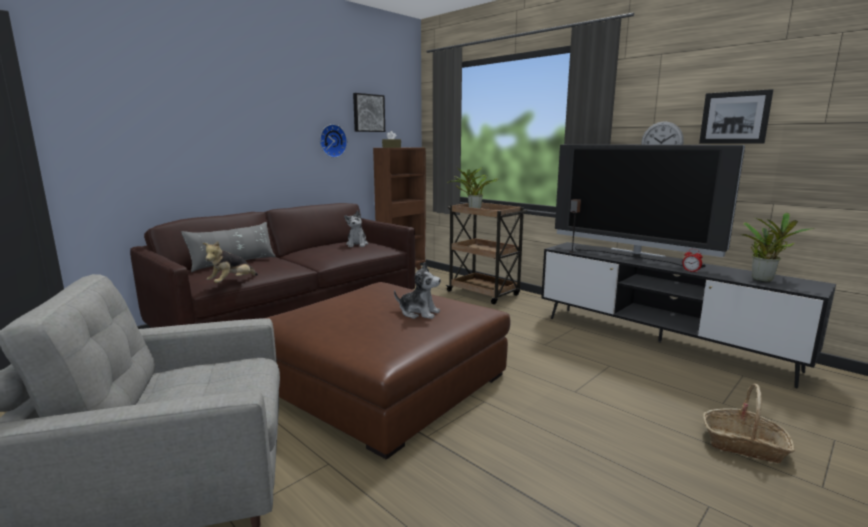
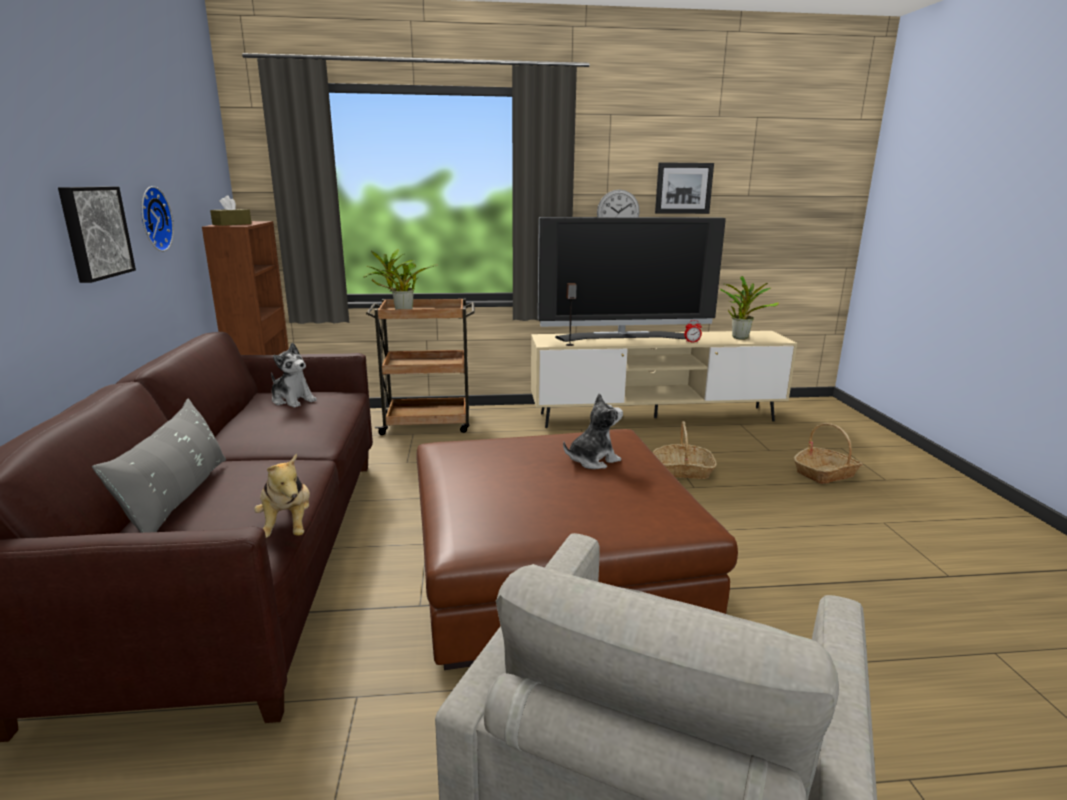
camera: 50 degrees left, 5 degrees up
(368, 113) = (181, 162): picture -> picture (94, 232)
(592, 379) = (682, 470): none -> basket
(659, 341) = (655, 417): black tv stand -> beige tv stand

